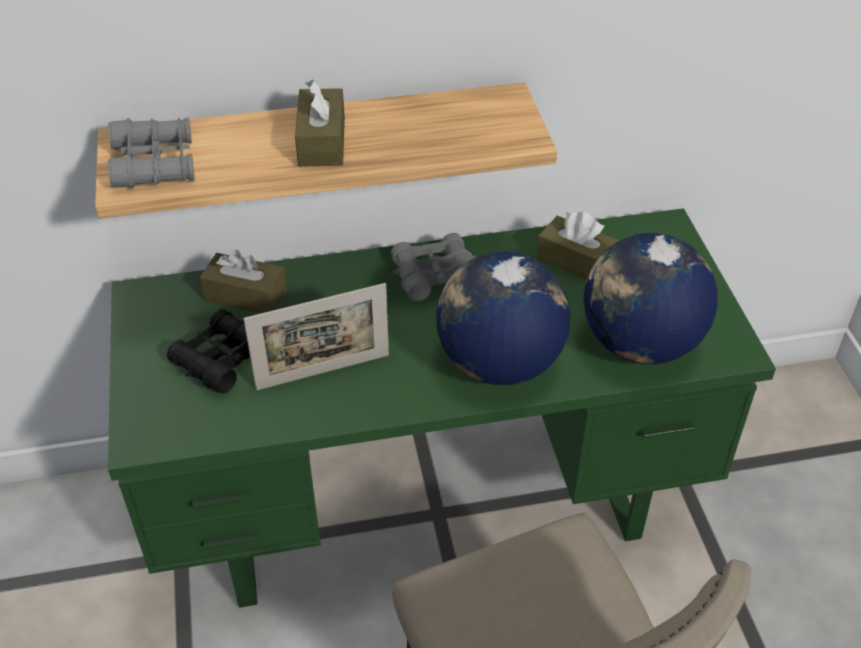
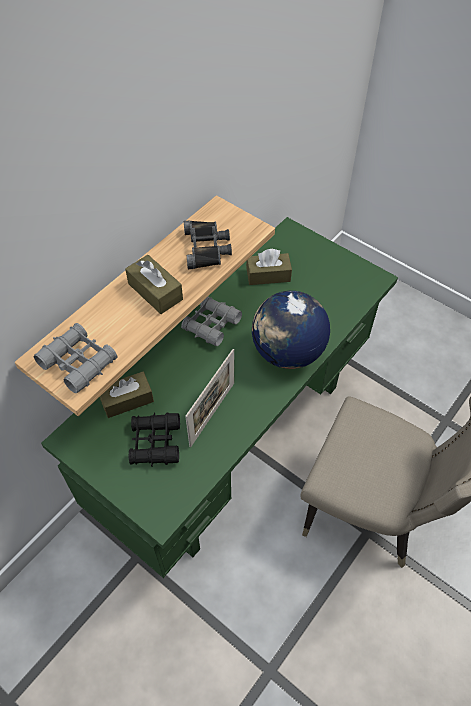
camera: 40 degrees left, 10 degrees up
(440, 129) = (207, 248): none -> black binoculars
(639, 344) = (336, 301): globe -> none

